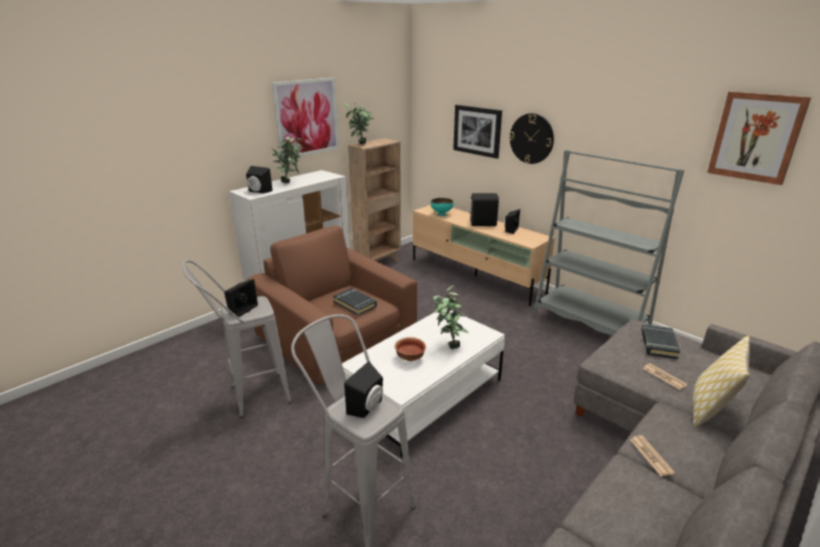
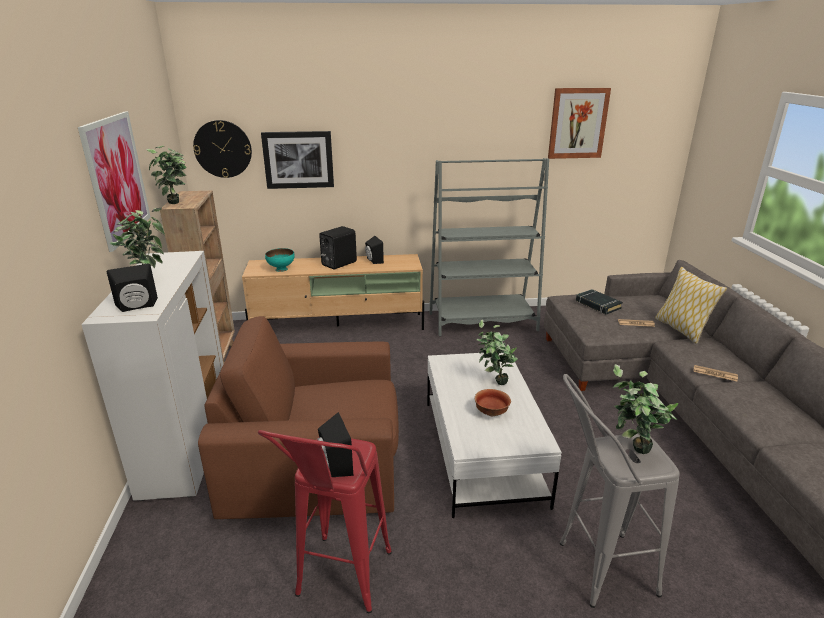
camera: 50 degrees left, 0 degrees up
(250, 398) = (339, 586): grey stool -> red stool
(355, 304) = (356, 398): black book -> none
(368, 407) = (631, 452): black speaker -> potted plant
(531, 138) = (373, 157): wall clock -> wall clock (223, 149)

